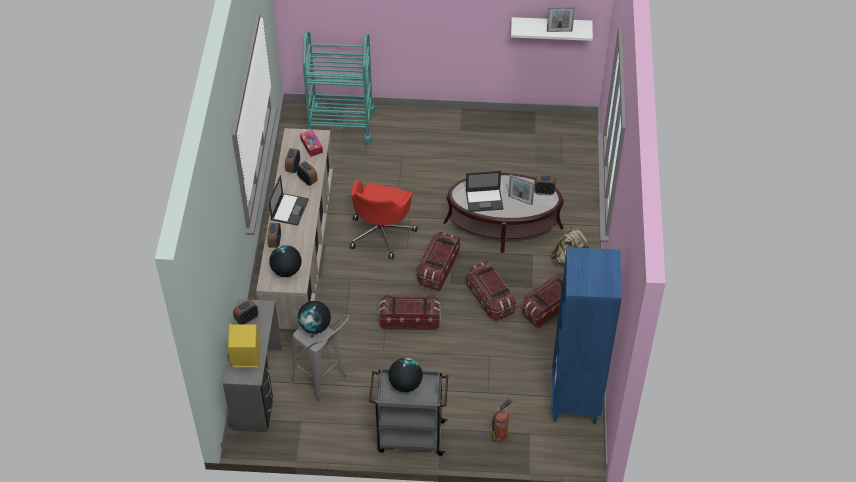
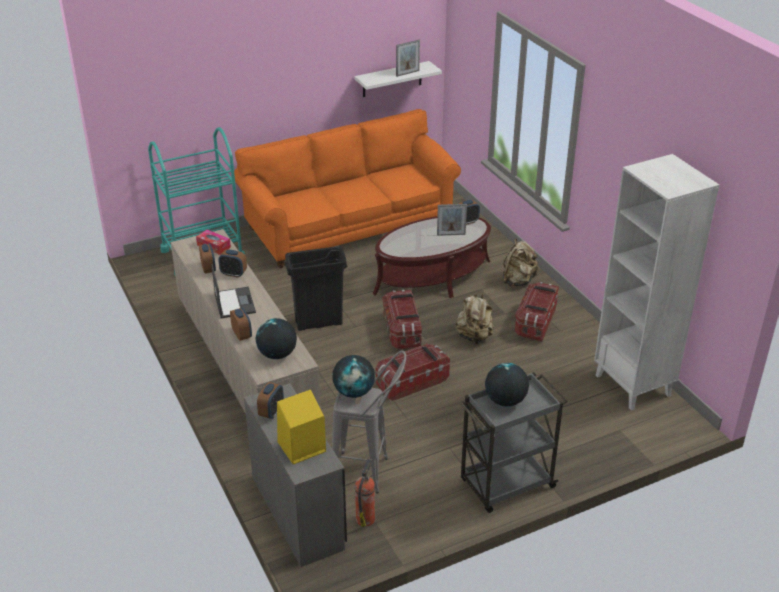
camera: 30 degrees left, 15 degrees down
(381, 232) = (318, 323): red office chair -> black trash can
(476, 141) = (349, 226): none -> orange sofa
(484, 200) = (417, 245): laptop -> none
(489, 299) = (474, 337): storage box -> beige backpack
(500, 434) = (593, 442): fire extinguisher -> fire extinguisher (365, 518)
(575, 401) = (633, 385): blue bookcase -> white bookcase

